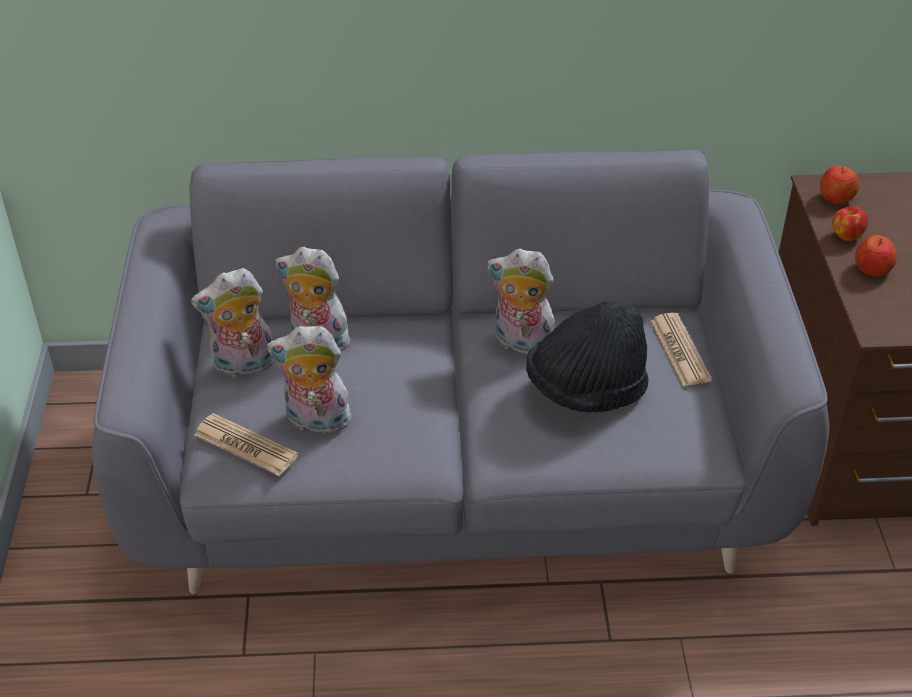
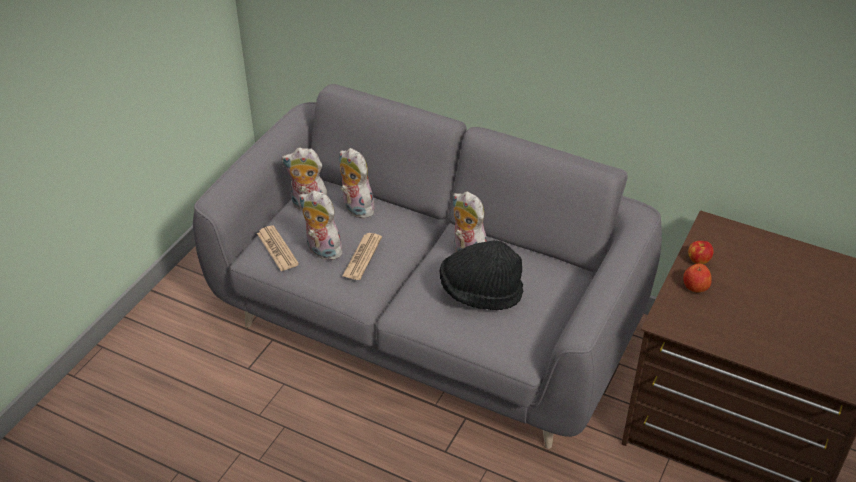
camera: 30 degrees right, 0 degrees up
(679, 350) = (557, 293): newspaper -> newspaper (362, 257)
(836, 197) = (715, 234): apple -> none

